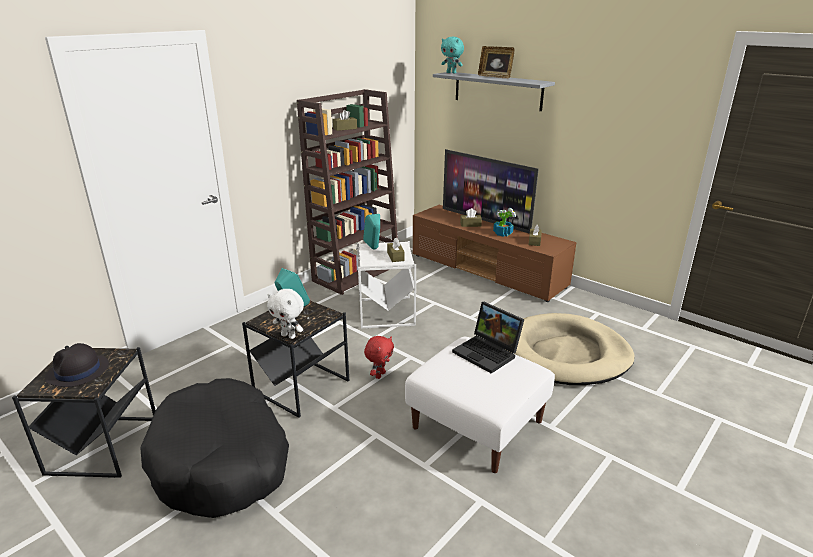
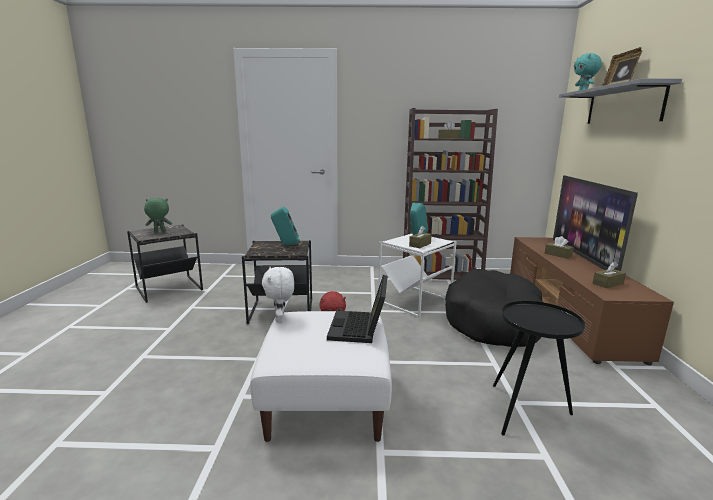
camera: 50 degrees right, 10 degrees down
(78, 372) = (159, 232): black hat -> green plush toy
(221, 461) = (181, 320): black dog bed -> black dog bed (494, 322)
(289, 336) = (252, 252): white plush toy -> white plush toy (280, 319)
(502, 233) = (580, 268): potted plant -> none
(565, 354) = (526, 412): beige dog bed -> black side table

